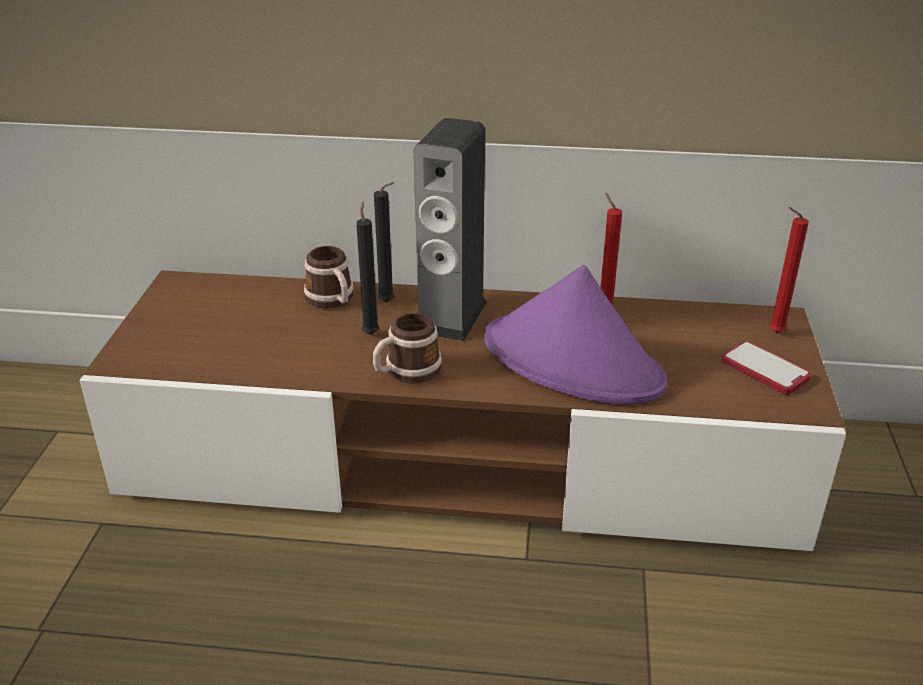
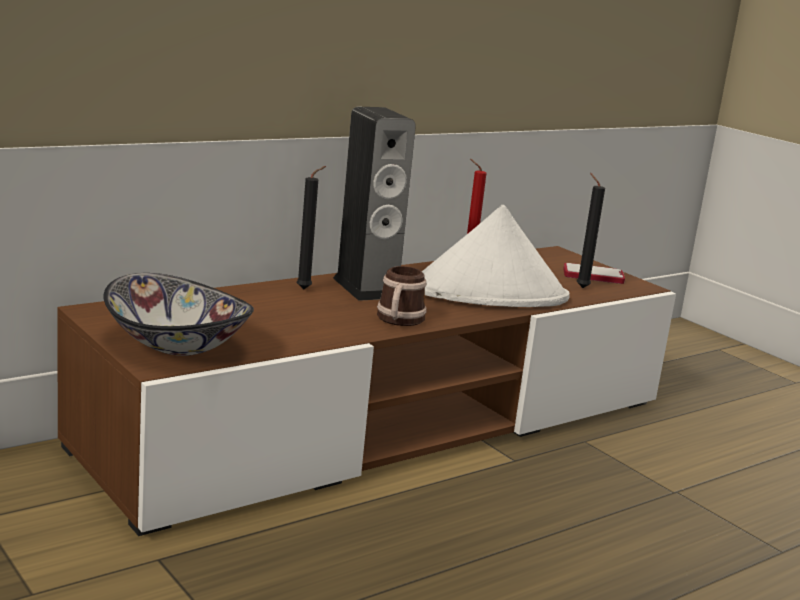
camera: 45 degrees left, 15 degrees down
(171, 342) = (178, 345): none -> bowl
(333, 300) = (260, 296): mug -> none
(371, 333) = (329, 307): black candle -> black candle (580, 287)
(573, 362) = (489, 293): purple hat -> white hat
(773, 333) = (565, 259): red candle -> none

